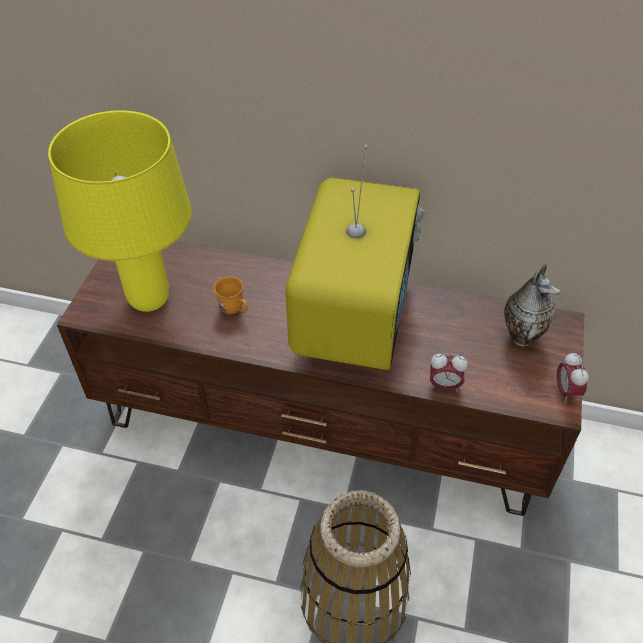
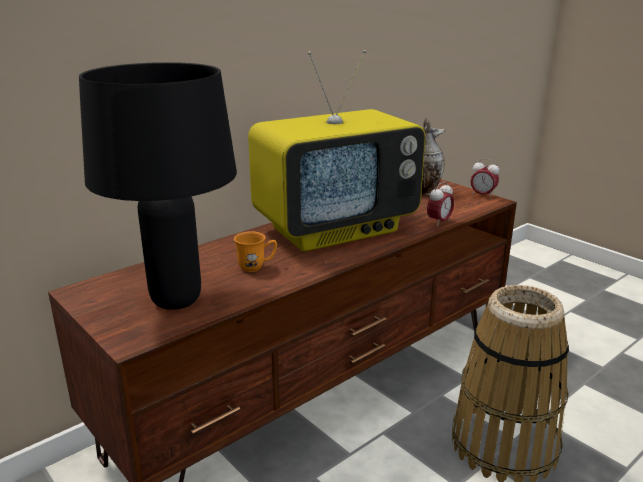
camera: 55 degrees left, 25 degrees down
(148, 300) = (176, 301): yellow table lamp -> black table lamp
(353, 318) = (335, 229): television -> television turned 105 degrees clockwise

